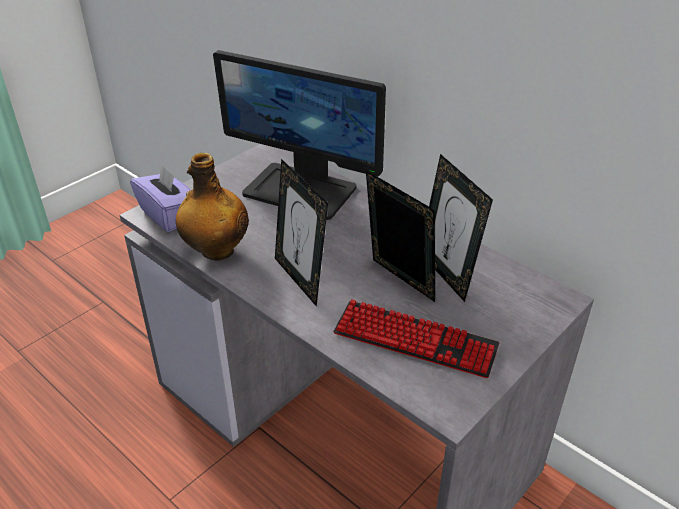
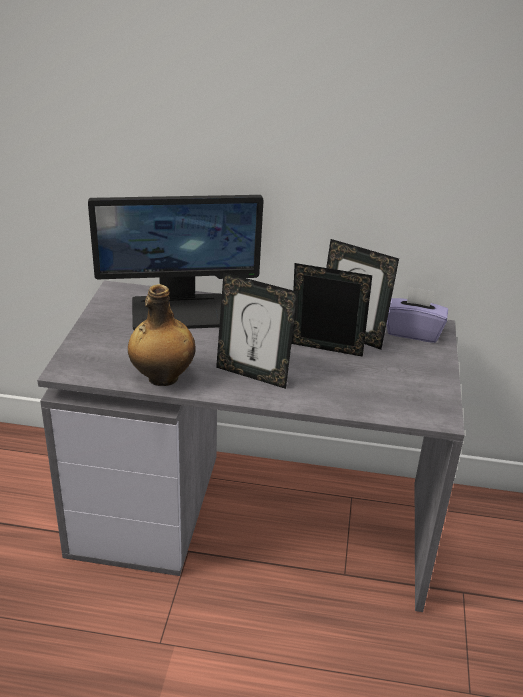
camera: 35 degrees left, 5 degrees down
(169, 215) = (86, 365): purple tissue box -> purple tissue box (413, 332)
(415, 340) = (375, 385): keyboard -> none

